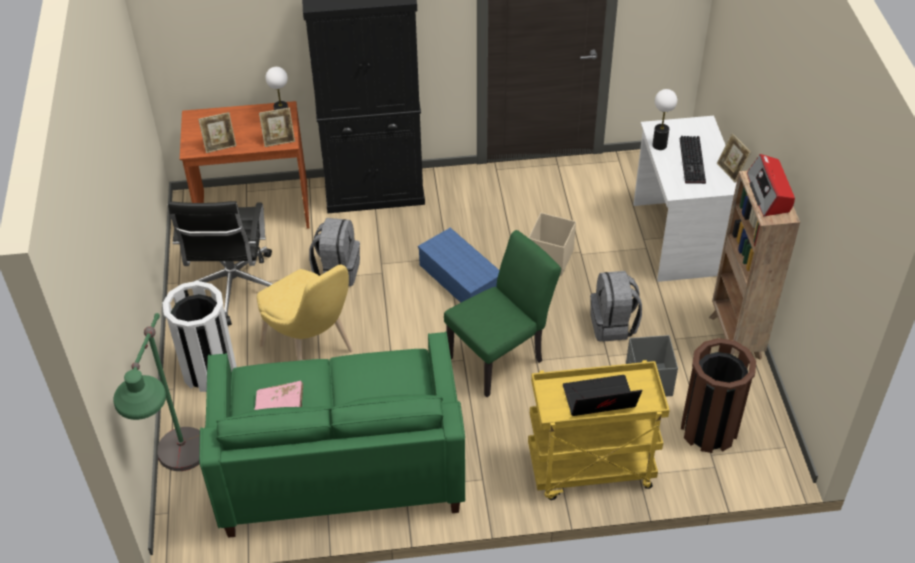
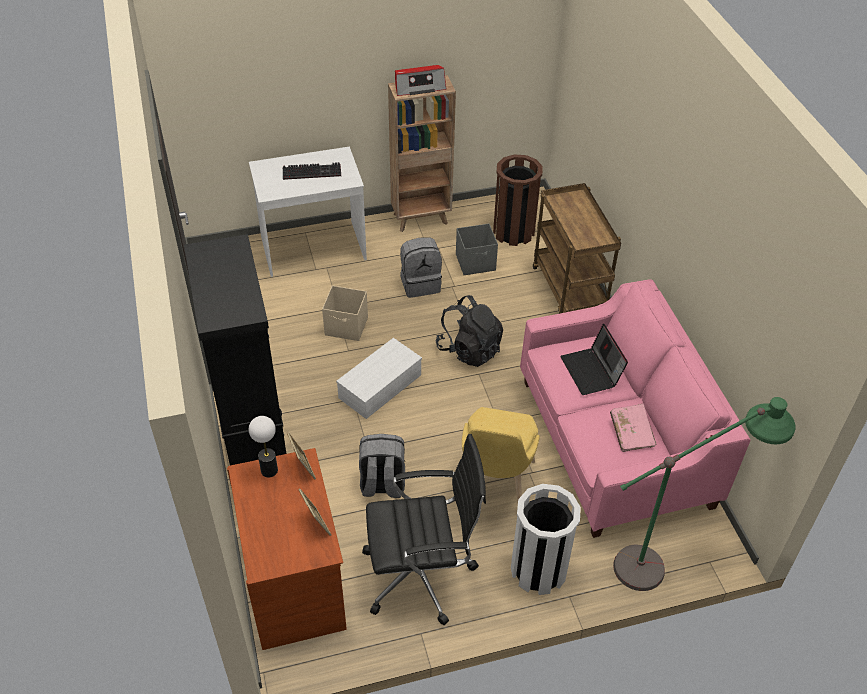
camera: 100 degrees left, 0 degrees up
(311, 351) = (494, 487): yellow chair -> yellow chair turned 150 degrees clockwise
(340, 464) = (614, 442): green sofa -> pink sofa
(462, 278) = (380, 385): blue storage box -> white storage box
(501, 356) = (469, 349): green chair -> black backpack
(590, 470) = (570, 291): yellow cart -> brown cart
(598, 401) = (583, 221): laptop -> laptop (592, 372)
(659, 145) = (292, 190): table lamp -> none
(730, 171) = (323, 152): picture frame -> none

